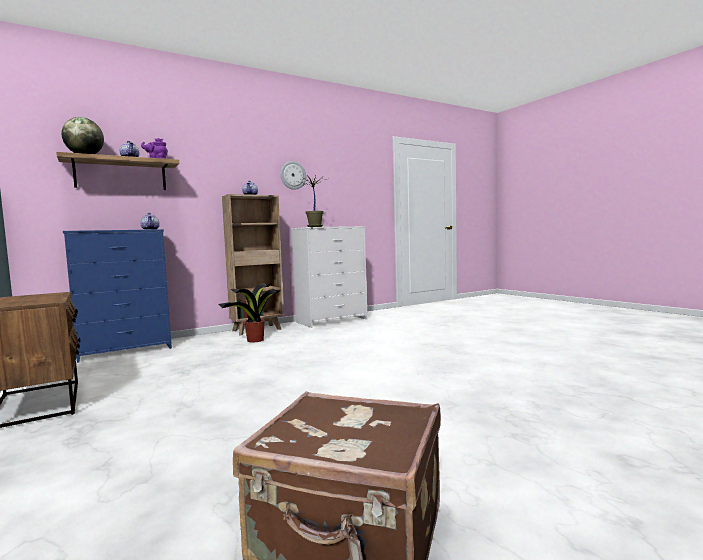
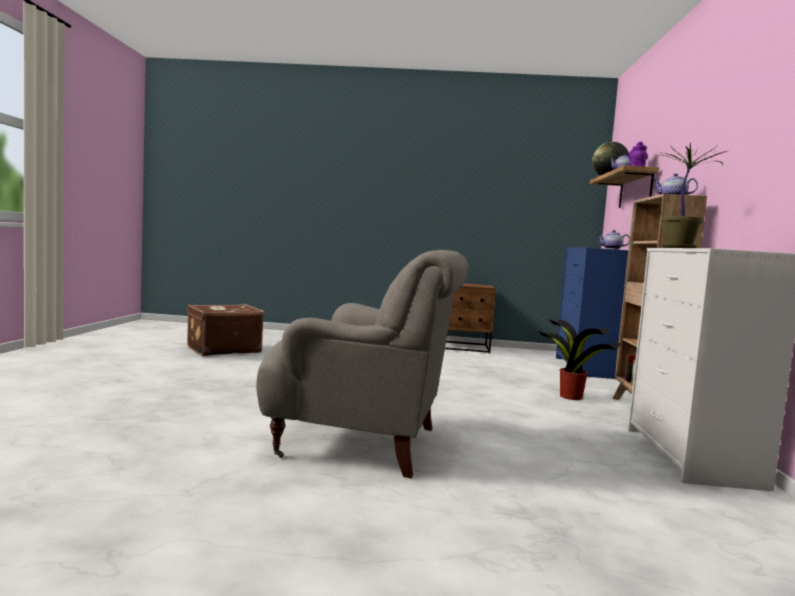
camera: 125 degrees right, 0 degrees up
(293, 175) = (751, 142): wall clock -> none
(450, 347) = (364, 442): none -> grey armchair

